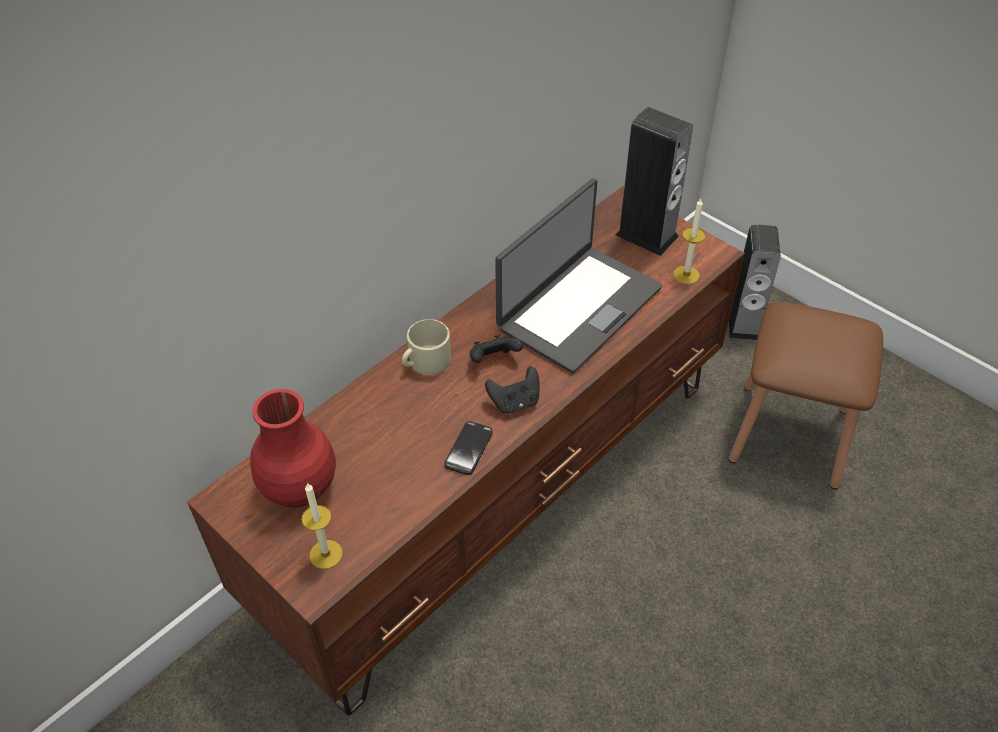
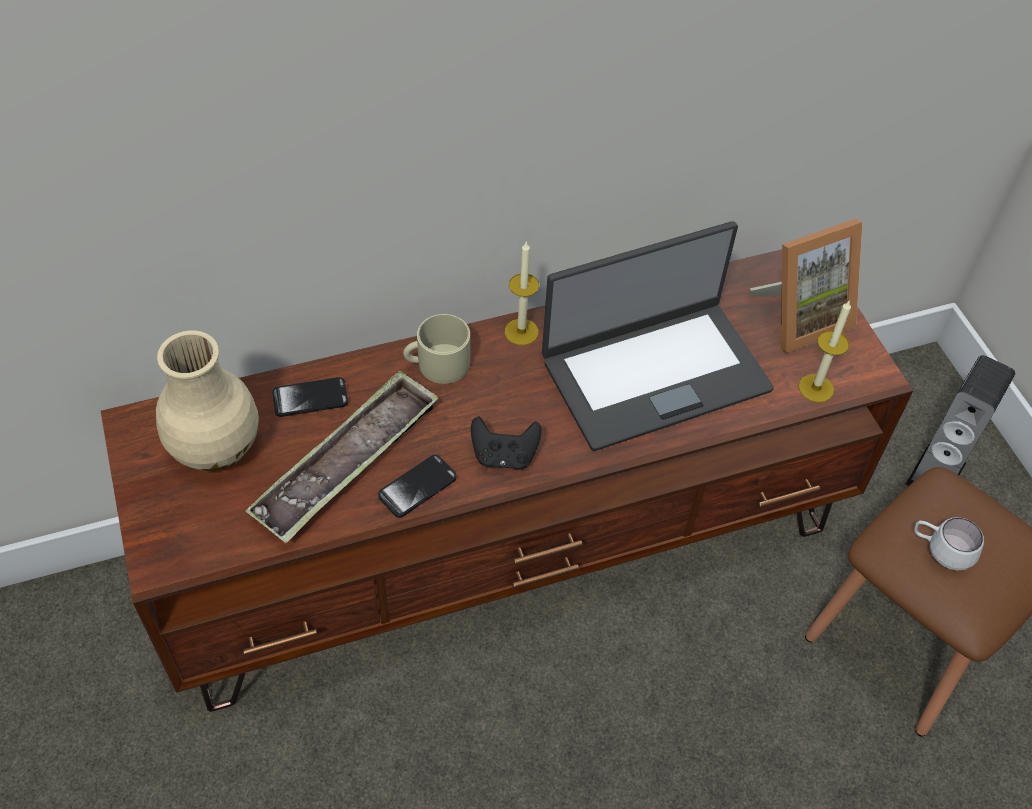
camera: 25 degrees right, 5 degrees up
(299, 489) = (215, 449): red vase -> beige vase
(326, 554) = (195, 534): candle -> candle (521, 332)
(348, 423) = (310, 398): none -> phone
(407, 454) = (347, 462): none -> tray
(493, 360) = (514, 395): black game controller -> none
(646, 235) = (800, 317): speaker -> picture frame
(810, 350) = (940, 551): none -> white mug

